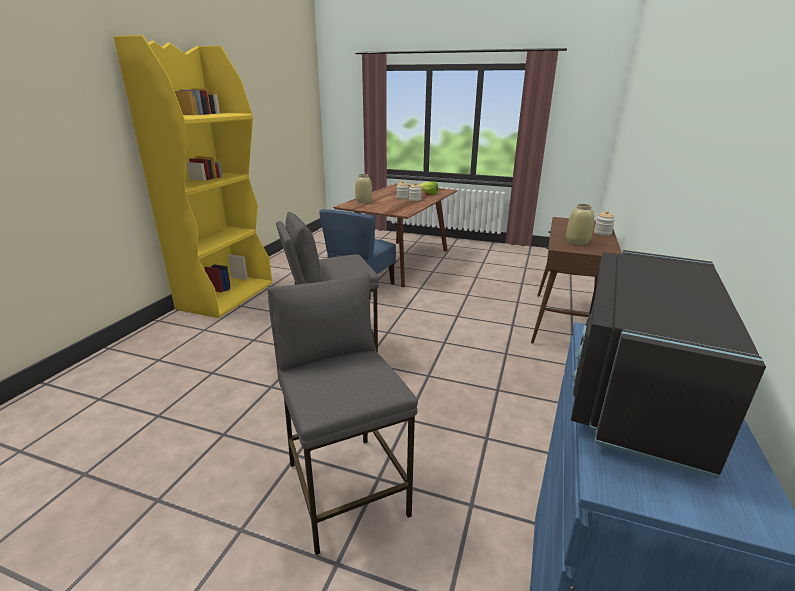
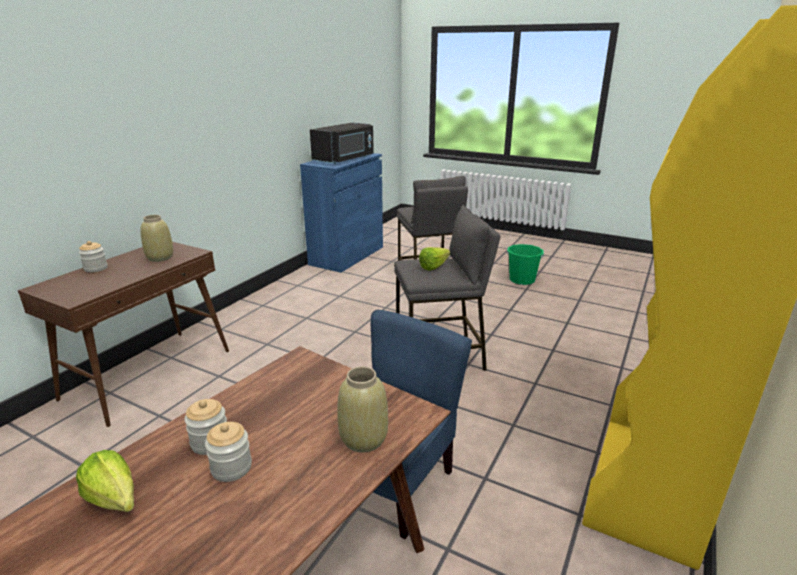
camera: 170 degrees left, 0 degrees up
(141, 539) = (522, 280): none -> green bucket
(334, 265) = (436, 266): none -> lettuce

